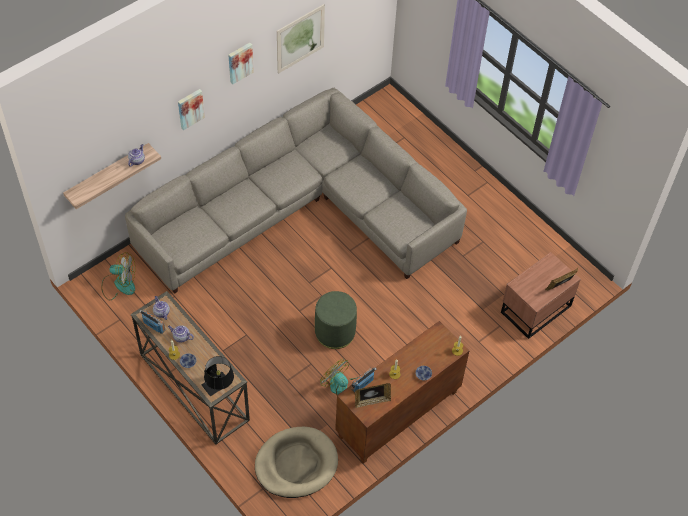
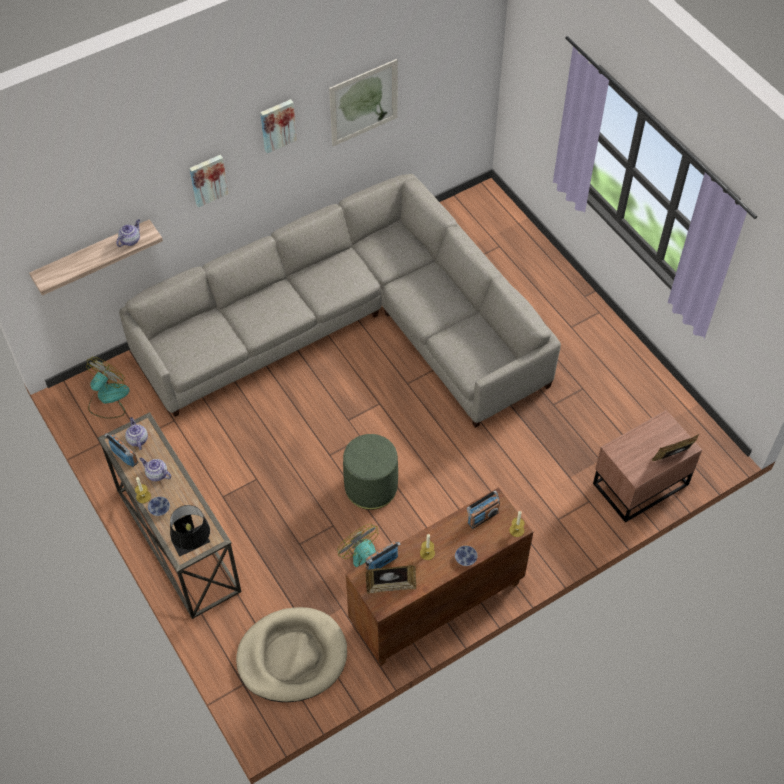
camera: 10 degrees right, 0 degrees up
(119, 284) = (108, 398): fan -> fan turned 75 degrees counterclockwise
(431, 343) = (482, 517): none -> radio

